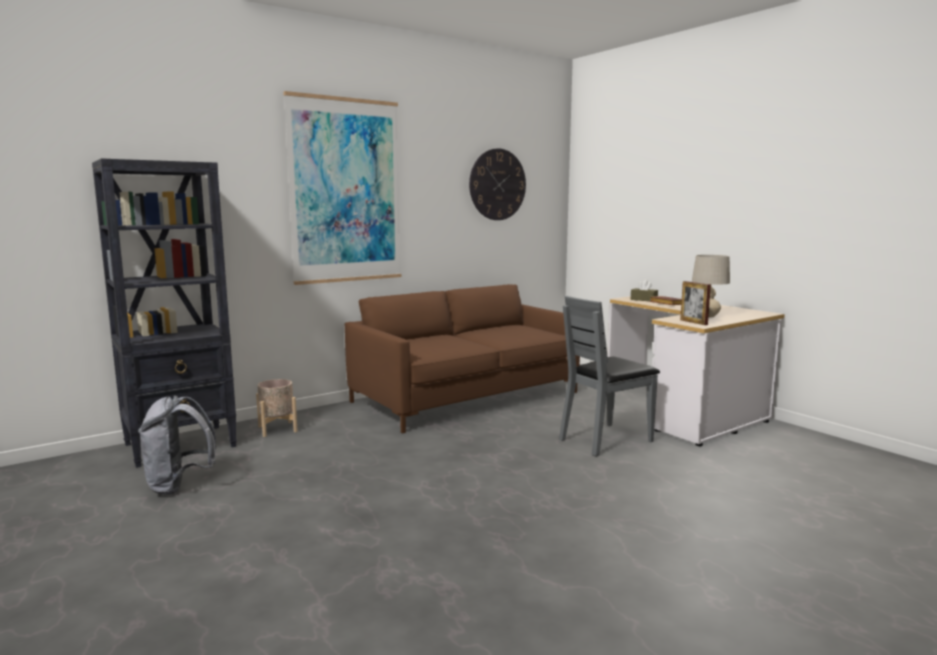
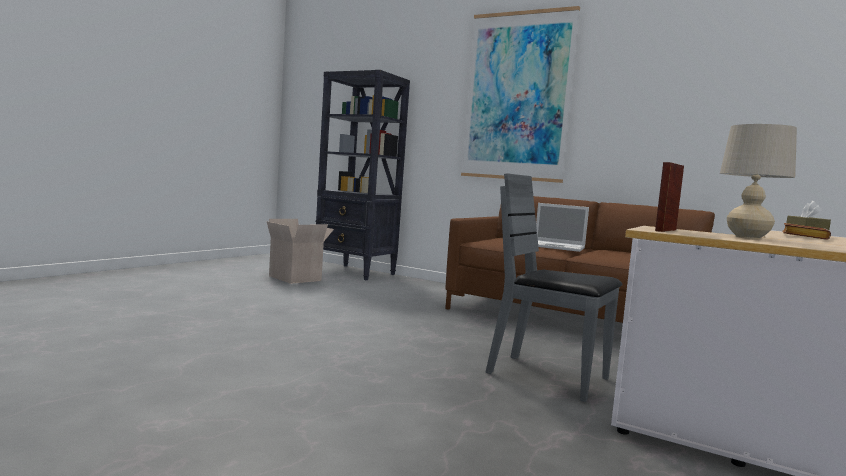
camera: 65 degrees right, 5 degrees down
(179, 485) = (297, 278): grey backpack -> cardboard box
(277, 429) = (407, 284): beige planter -> none
(461, 340) = (557, 247): none -> laptop
(497, 184) = (716, 84): wall clock -> none

